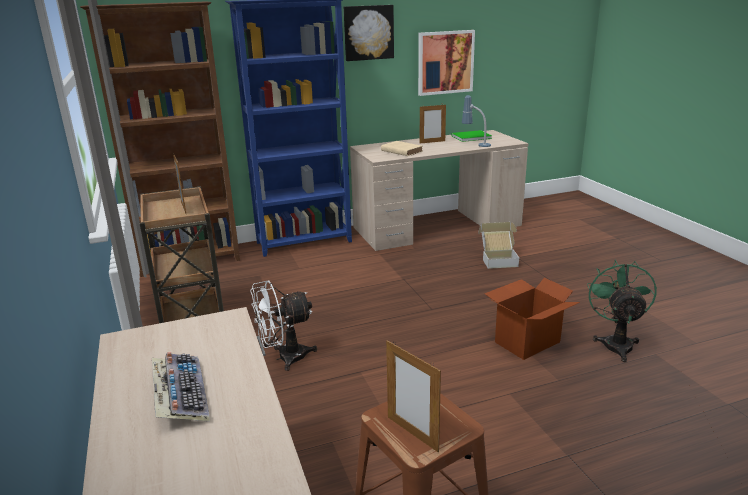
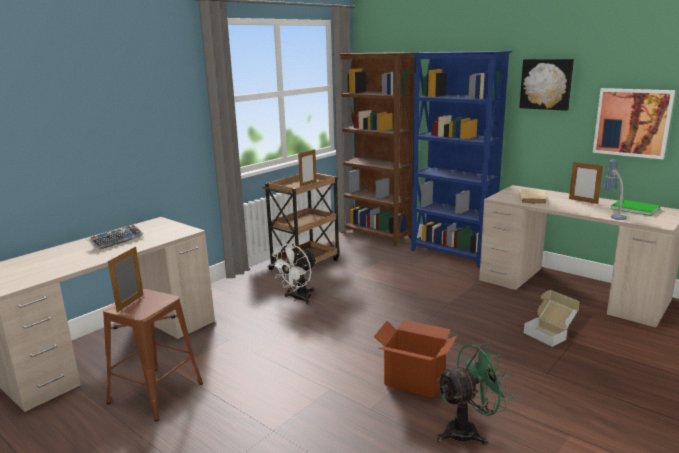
camera: 60 degrees right, 5 degrees down
(284, 358) = (298, 299): white fan -> white fan turned 90 degrees counterclockwise

